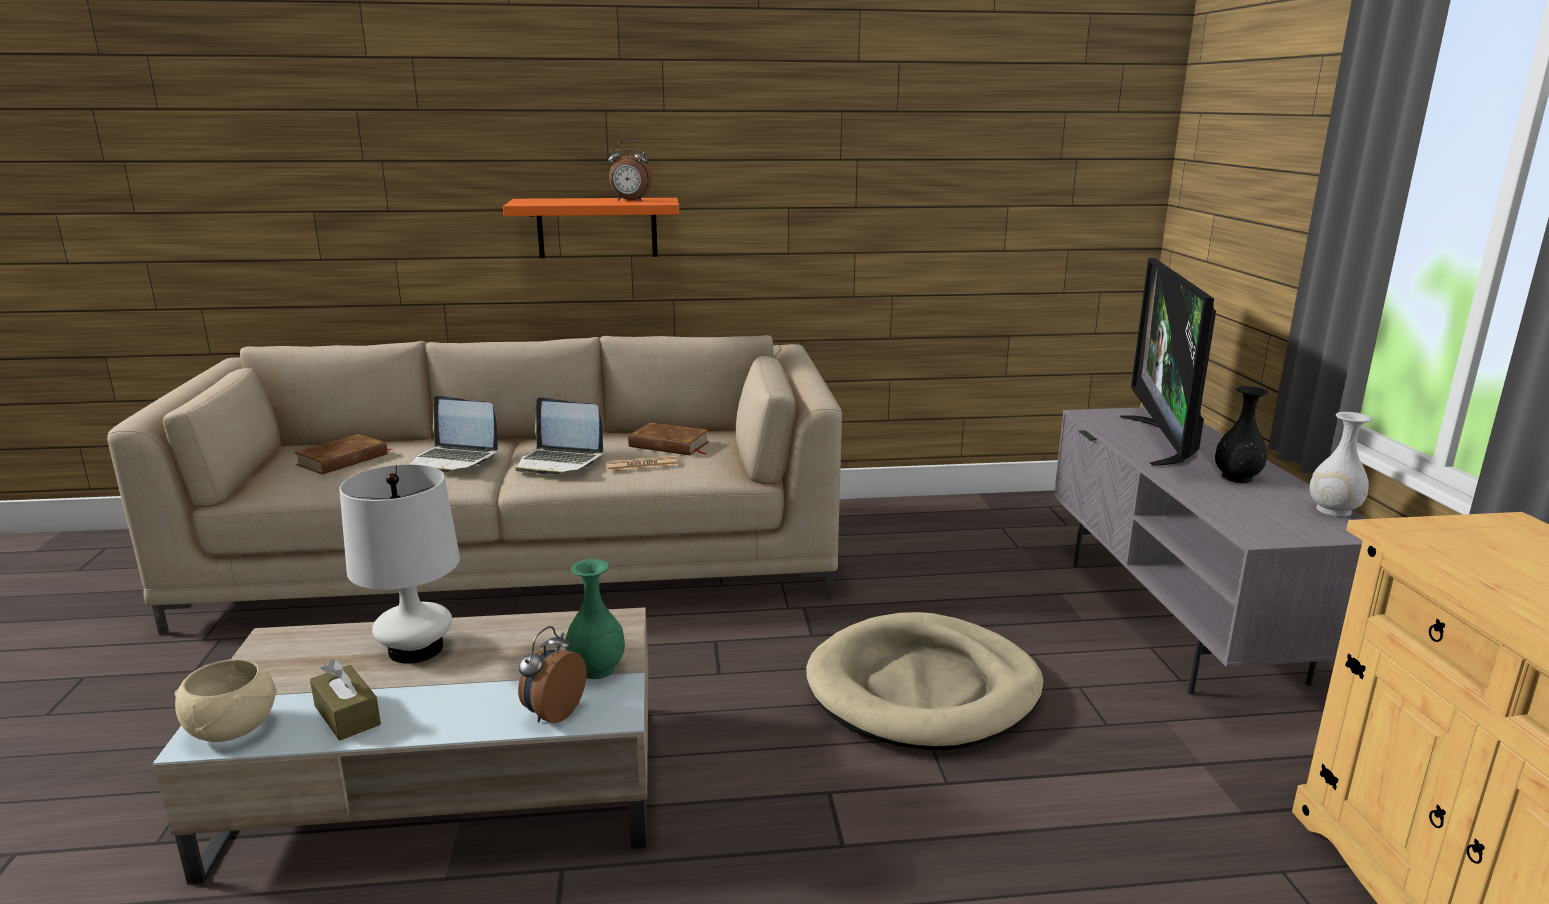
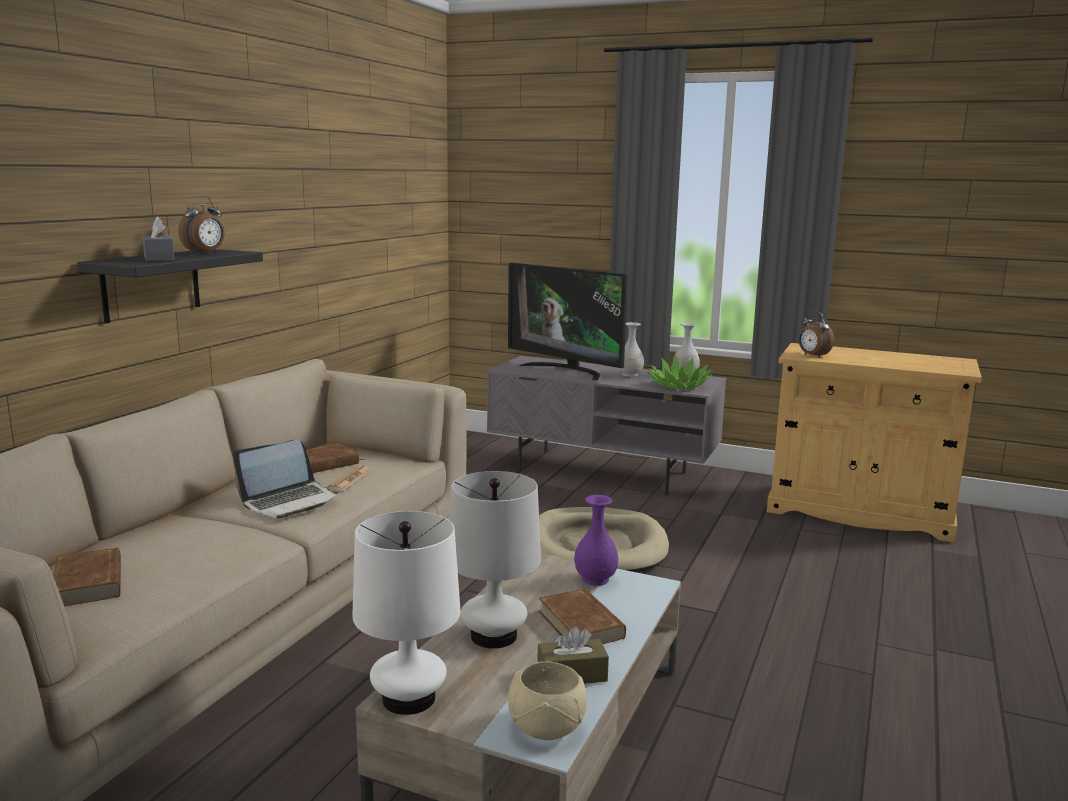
camera: 60 degrees left, 5 degrees down
(274, 645) = (408, 698): none -> white table lamp
(454, 460) = (200, 536): laptop -> none
(470, 690) = (581, 624): none -> brown book
(552, 713) = (637, 602): alarm clock -> alarm clock (812, 356)
(567, 201) = (159, 258): none -> grey tissue box
(597, 227) = (151, 284): orange shelf -> black shelf
(597, 669) = (596, 579): green vase -> purple vase
(1236, 477) = (629, 375): black vase -> white vase
(1252, 519) = (678, 386): none -> potted plant

